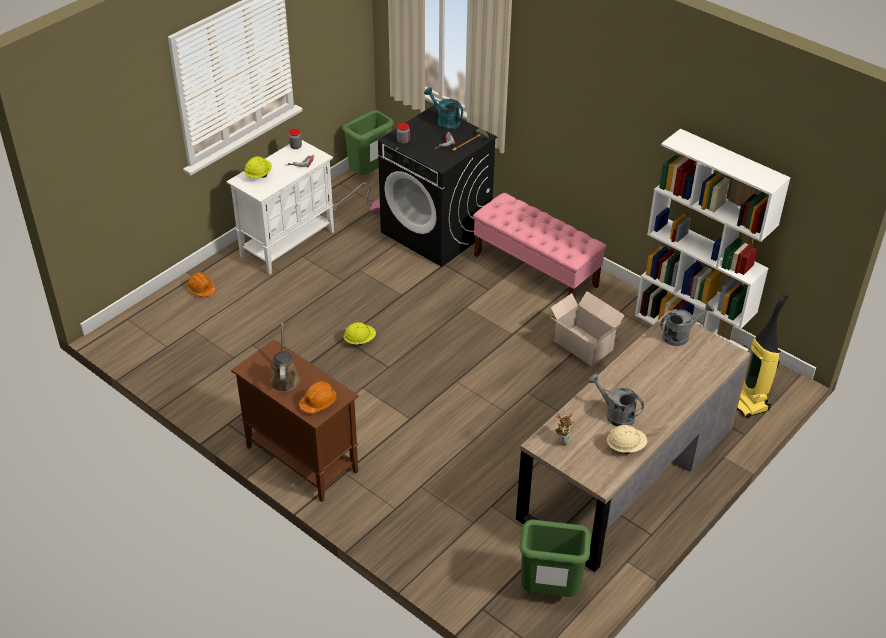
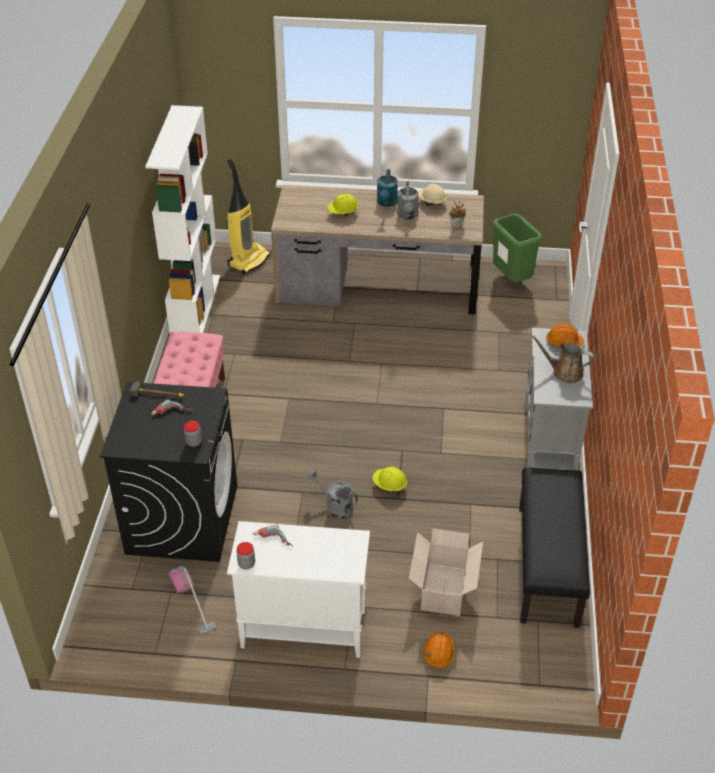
camera: 125 degrees left, 0 degrees up
(197, 380) = (548, 566): none -> black bench
(258, 175) = (328, 561): yellow hard hat -> yellow hard hat (343, 213)
(284, 378) = (564, 372): brown watering can -> brown watering can turned 60 degrees clockwise
(301, 459) = (548, 445): brown cabinet -> grey cabinet
(370, 174) = (114, 635): green trash can -> none
(445, 122) = (129, 429): turquoise watering can -> turquoise watering can (386, 203)
(582, 344) = (264, 355): cardboard box -> cardboard box (443, 591)
(680, 335) = (295, 216): grey watering can -> grey watering can (335, 506)

